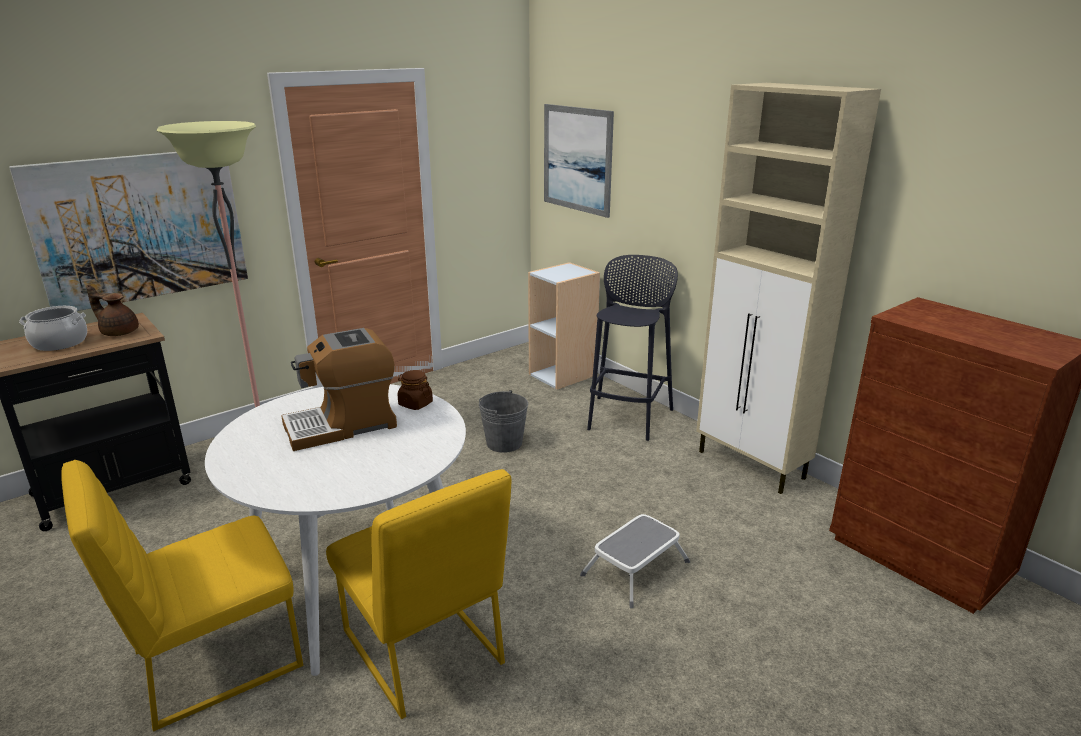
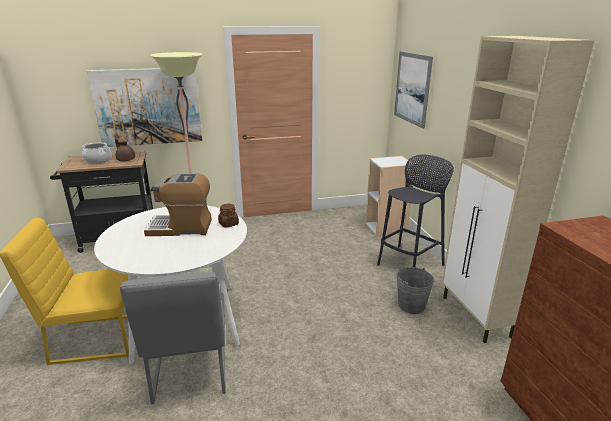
camera: 25 degrees right, 0 degrees up
(423, 650) = (190, 369): yellow chair -> grey chair
(504, 443) = (320, 261): grey bucket -> grey bucket (411, 305)
(635, 568) = (343, 362): grey step ladder -> none

